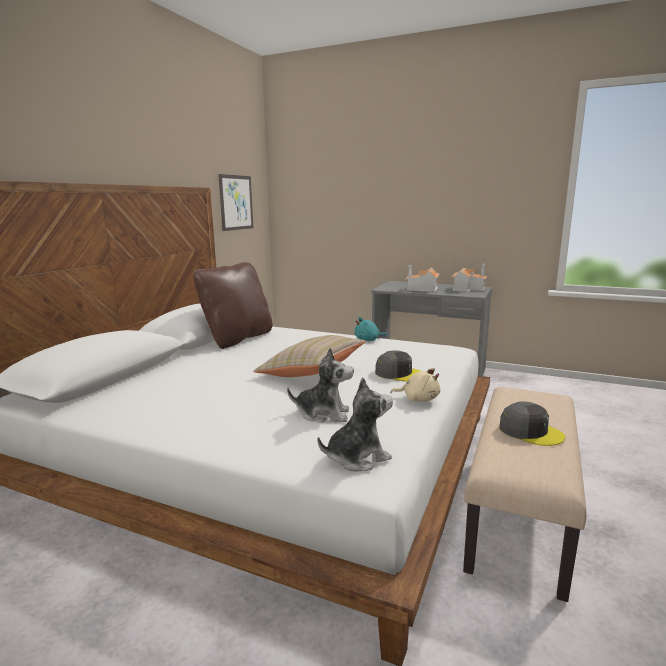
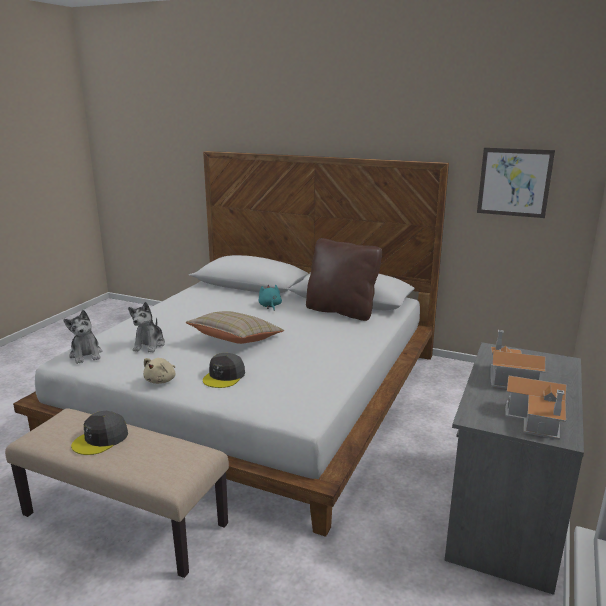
camera: 90 degrees right, 5 degrees up
(368, 340) = (340, 367): turquoise plush toy -> turquoise plush toy (270, 306)

